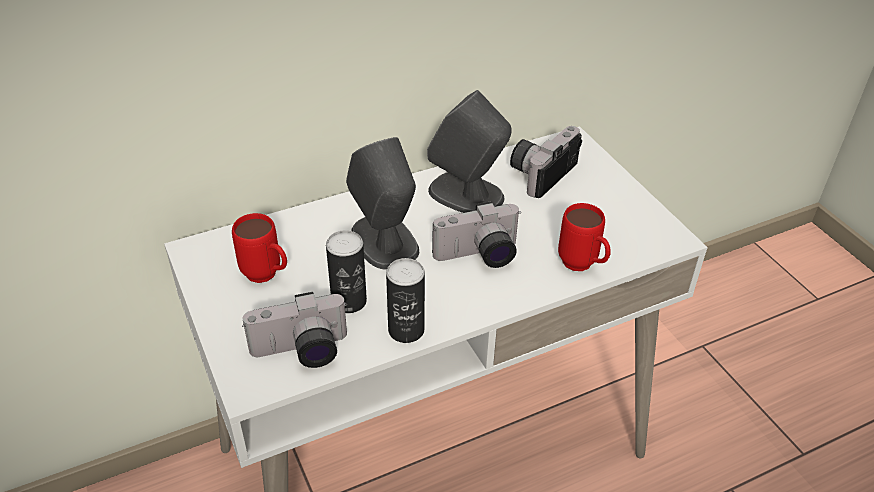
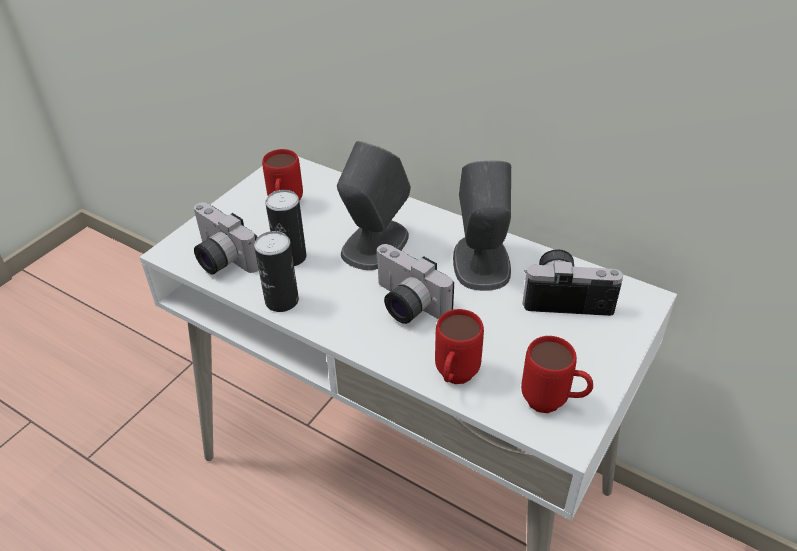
camera: 60 degrees right, 0 degrees up
(640, 230) = (552, 404): none -> red mug

